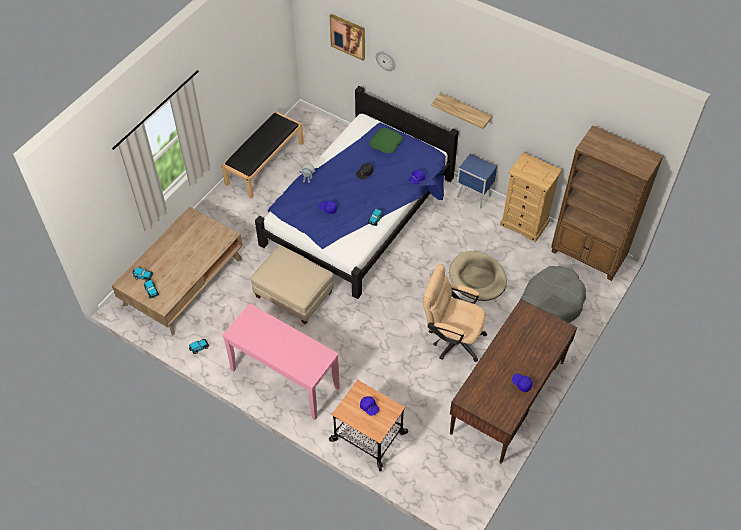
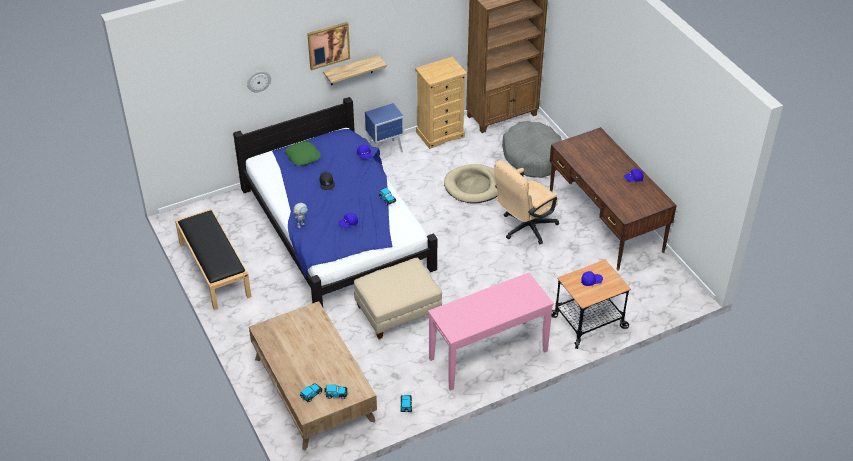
camera: 60 degrees left, 10 degrees down
(348, 36) = (211, 86): picture -> picture (328, 45)

